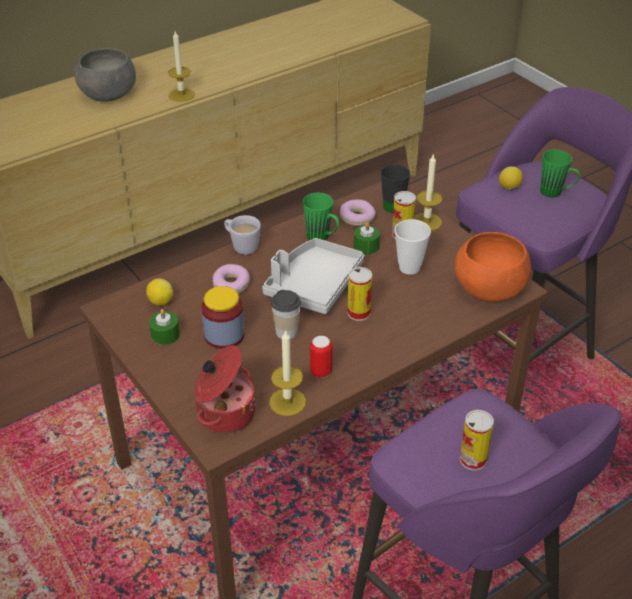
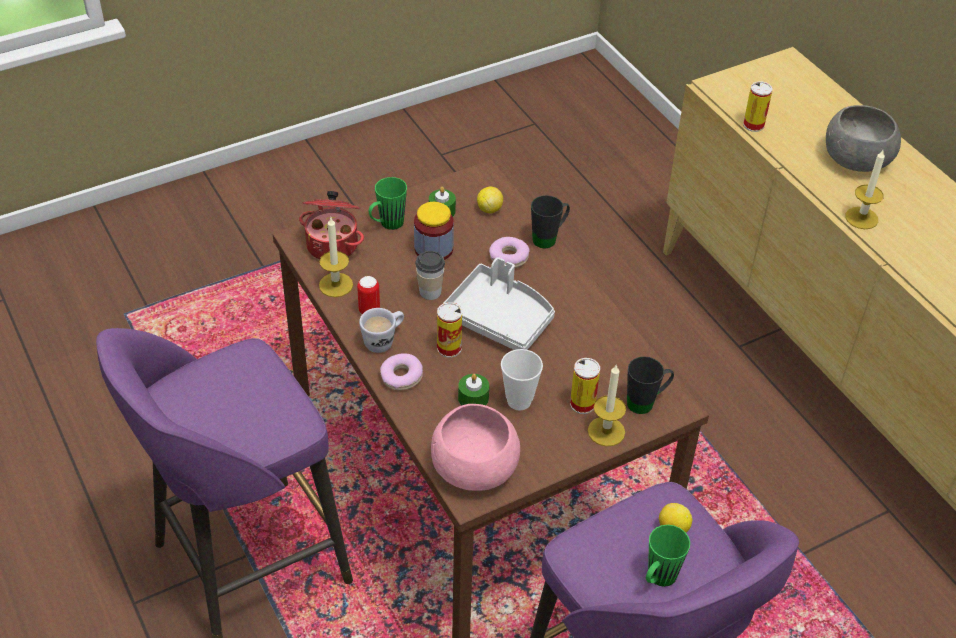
camera: 95 degrees right, 5 degrees up
(201, 261) = (549, 238): none -> black mug
(241, 246) = (572, 268): white mug -> white mug (384, 341)
(322, 238) = (580, 333): green mug -> green mug (387, 225)
(357, 218) = (618, 367): donut -> donut (401, 377)
(366, 246) = (562, 369): green candle -> green candle (473, 398)
(473, 459) = (225, 398): can -> can (753, 125)
(489, 288) = (473, 467): orange bowl -> pink bowl

